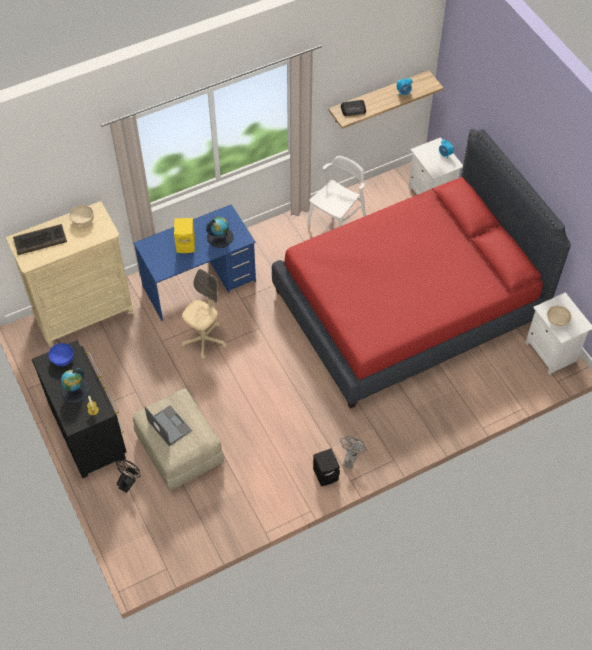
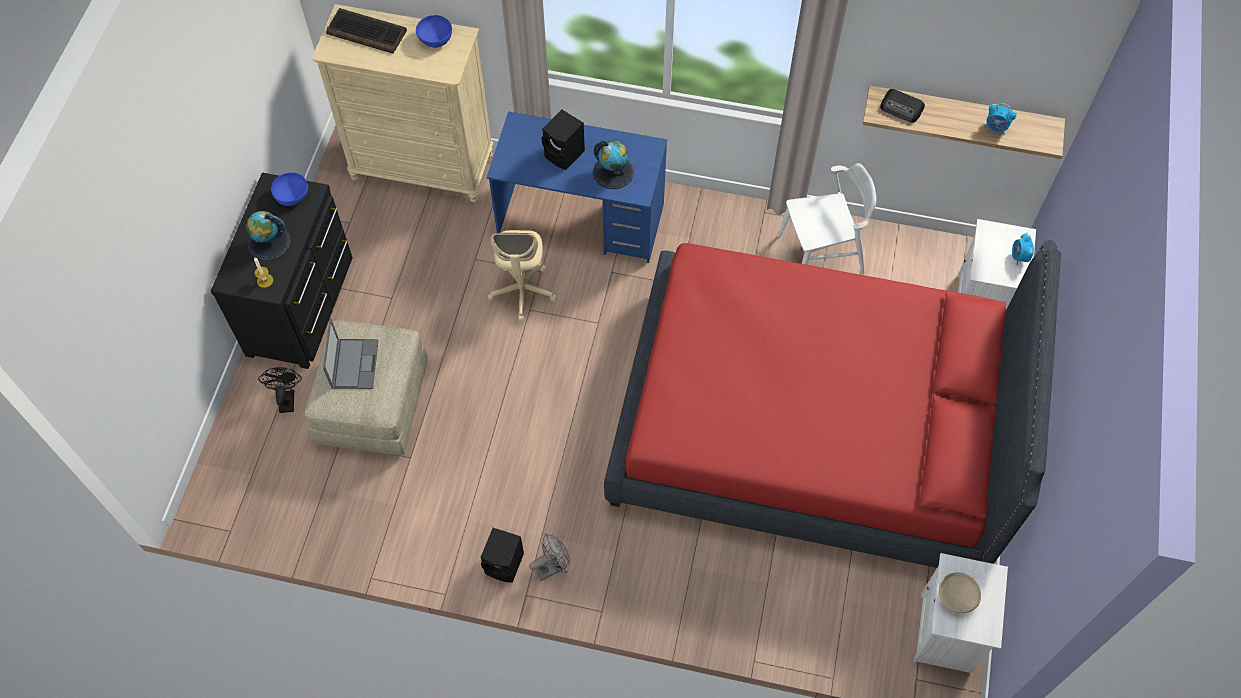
camera: 40 degrees right, 5 degrees up
(82, 220) = (435, 39): beige bowl -> blue bowl
(129, 481) = (286, 398): black fan -> black fan turned 75 degrees counterclockwise
(186, 244) = (565, 155): yellow speaker -> black speaker
(204, 340) = (523, 292): beige office chair -> beige office chair turned 105 degrees clockwise

